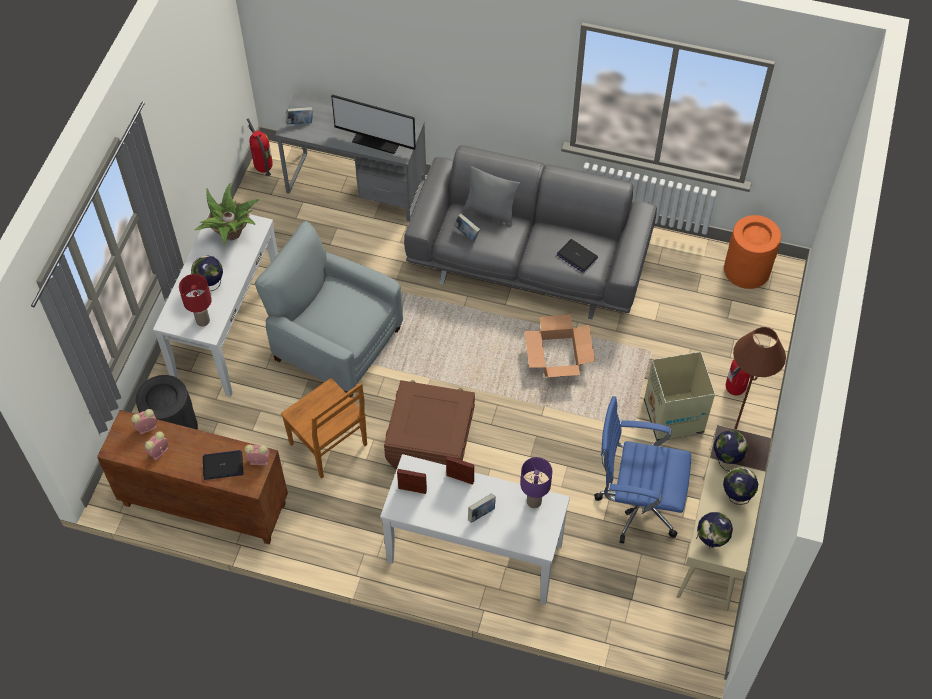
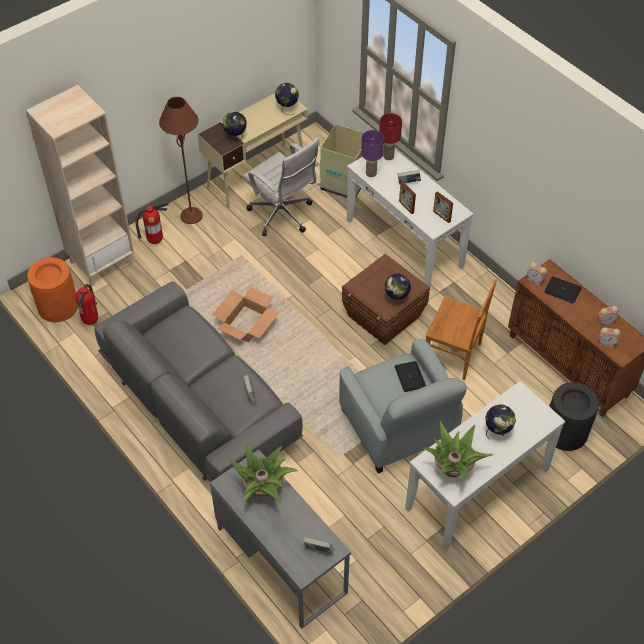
camera: 145 degrees left, 5 degrees down
(203, 320) = (520, 405): red table lamp -> red table lamp (388, 156)
(263, 169) = (351, 634): fire extinguisher -> fire extinguisher (91, 321)
(329, 446) = (454, 355): brown chair -> brown chair turned 120 degrees clockwise
(377, 139) = (263, 489): monitor -> potted plant
(490, 212) = (214, 406): grey pillow -> none
(576, 256) = (186, 330): laptop -> laptop (410, 377)
(635, 505) = (283, 216): blue office chair -> white office chair
(673, 418) = (210, 247): cardboard box -> cardboard box (345, 183)
(736, 496) = (250, 119): globe -> globe (396, 299)
(759, 336) = (102, 261): none -> beige bookcase

